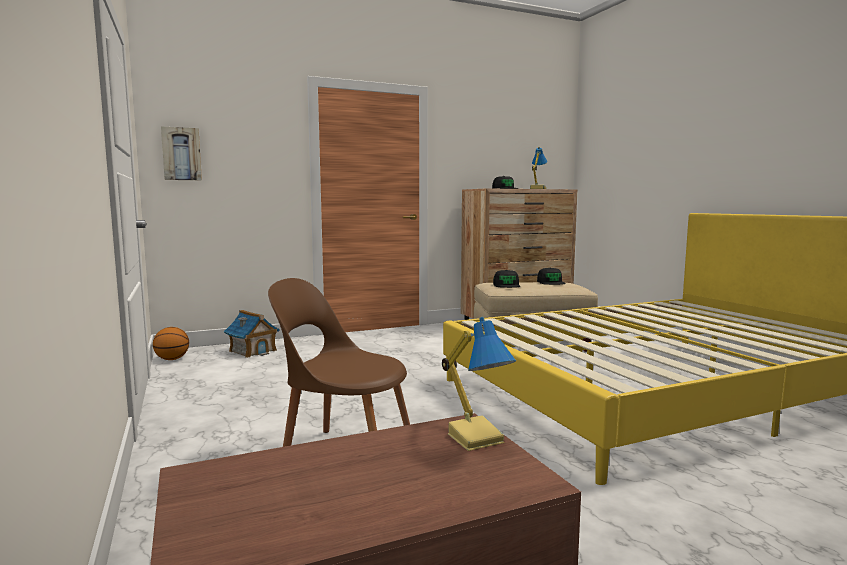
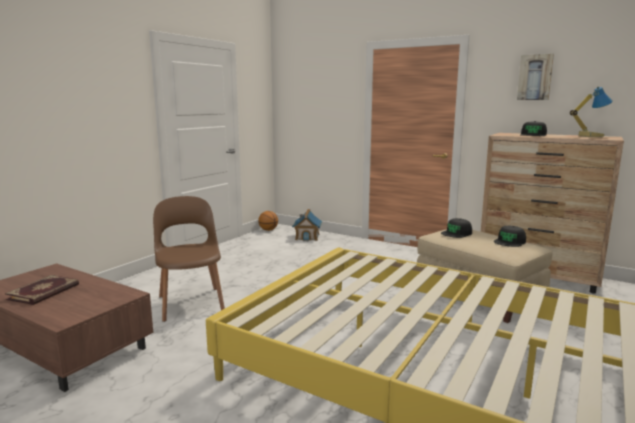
camera: 55 degrees right, 5 degrees up
(181, 154) = (291, 105): picture -> picture (535, 77)
(348, 490) = (44, 292): none -> book
(477, 437) = (113, 300): table lamp -> none

